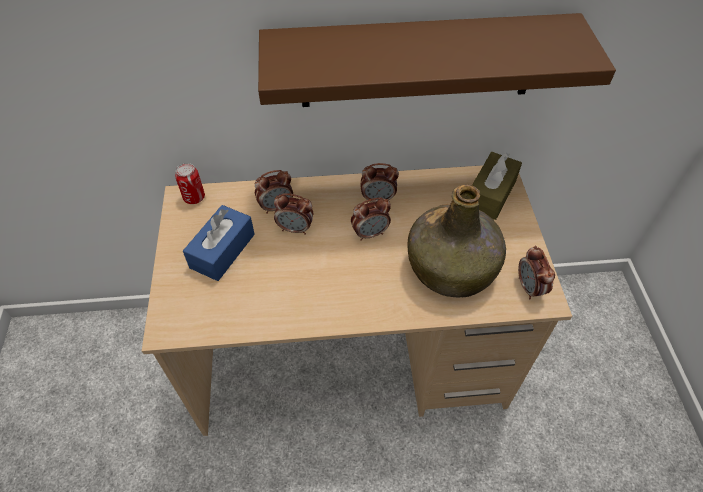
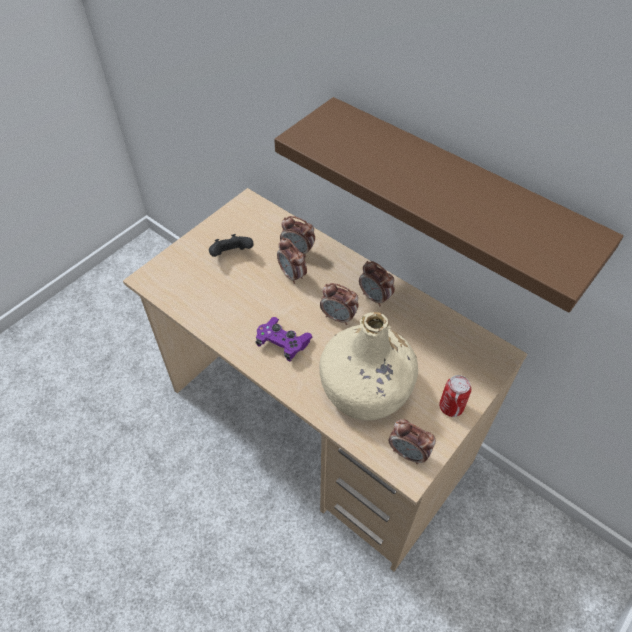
camera: 45 degrees right, 0 degrees up
(194, 197) = (255, 207): can -> can (451, 407)
(222, 251) = (231, 255): blue tissue box -> black game controller
(354, 286) = (283, 344): none -> purple game controller
(451, 268) = (367, 388): green bottle -> beige bottle
(490, 194) = (471, 361): brown tissue box -> none
(529, 288) = (408, 453): alarm clock -> alarm clock turned 90 degrees counterclockwise

